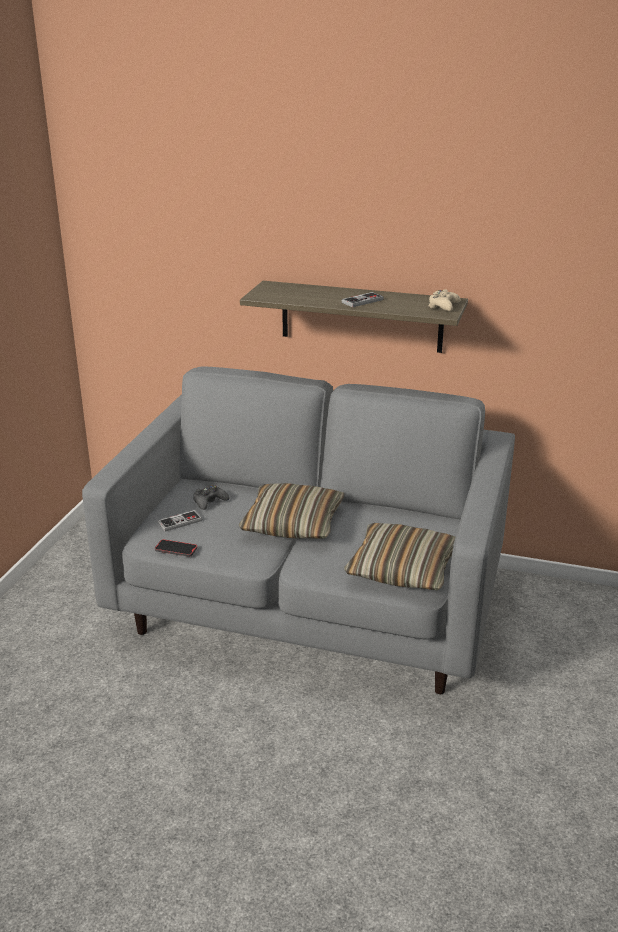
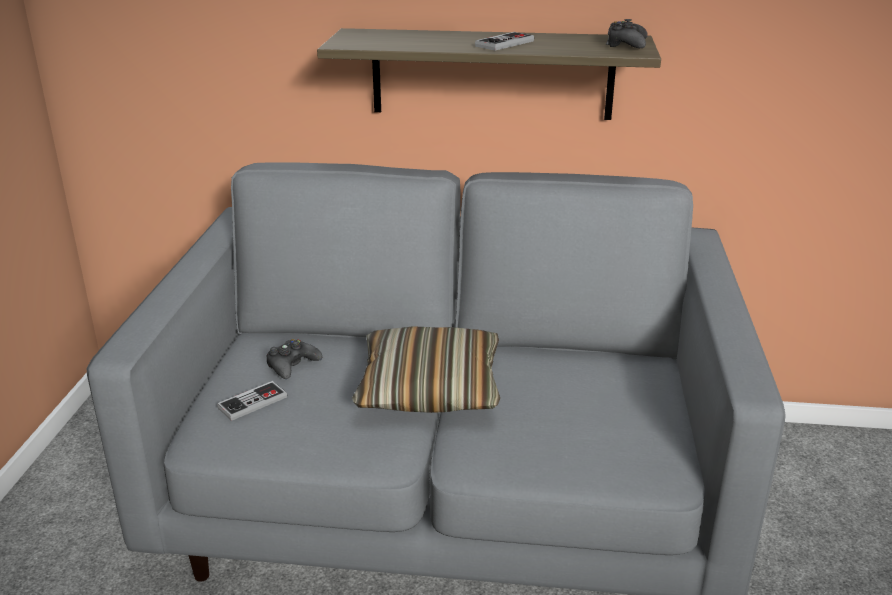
camera: 10 degrees left, 0 degrees up
(176, 549) = (255, 451): phone -> none
(402, 569) = (622, 445): pillow -> none
(443, 306) = (626, 44): beige game controller -> black game controller

